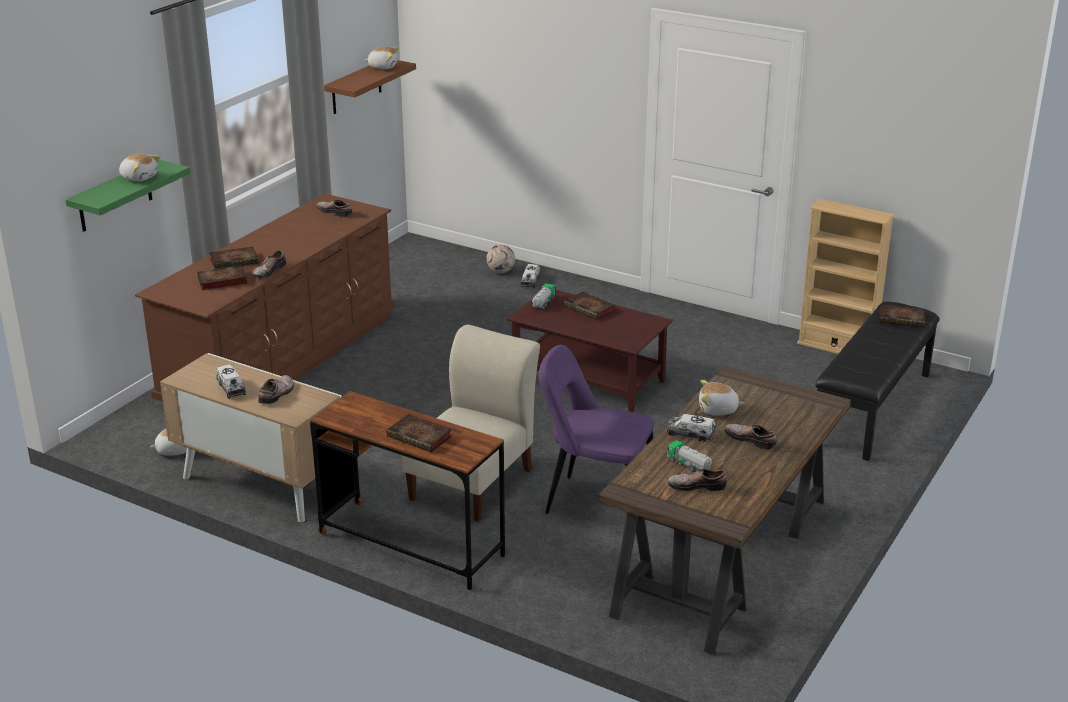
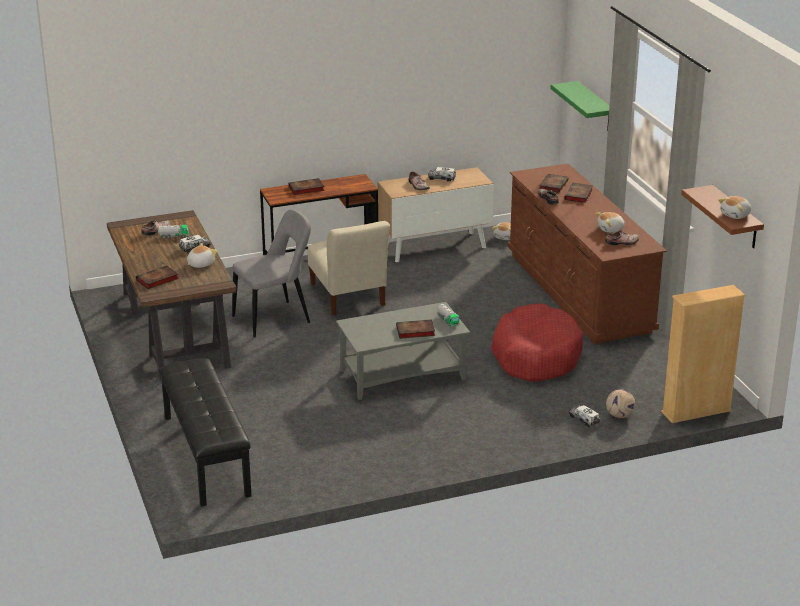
camera: 130 degrees right, 0 degrees up
(139, 177) = (586, 99): plush toy -> plush toy (610, 229)
(451, 334) = (536, 356): none -> red dog bed
(586, 379) = (403, 374): brown coffee table -> grey coffee table
(594, 502) = (275, 319): purple chair -> grey chair
(751, 439) = (162, 259): shoe -> none
(836, 347) = (294, 492): beige bookcase -> beige bookcase (696, 411)
(902, 319) = (211, 425): book -> book (156, 280)

